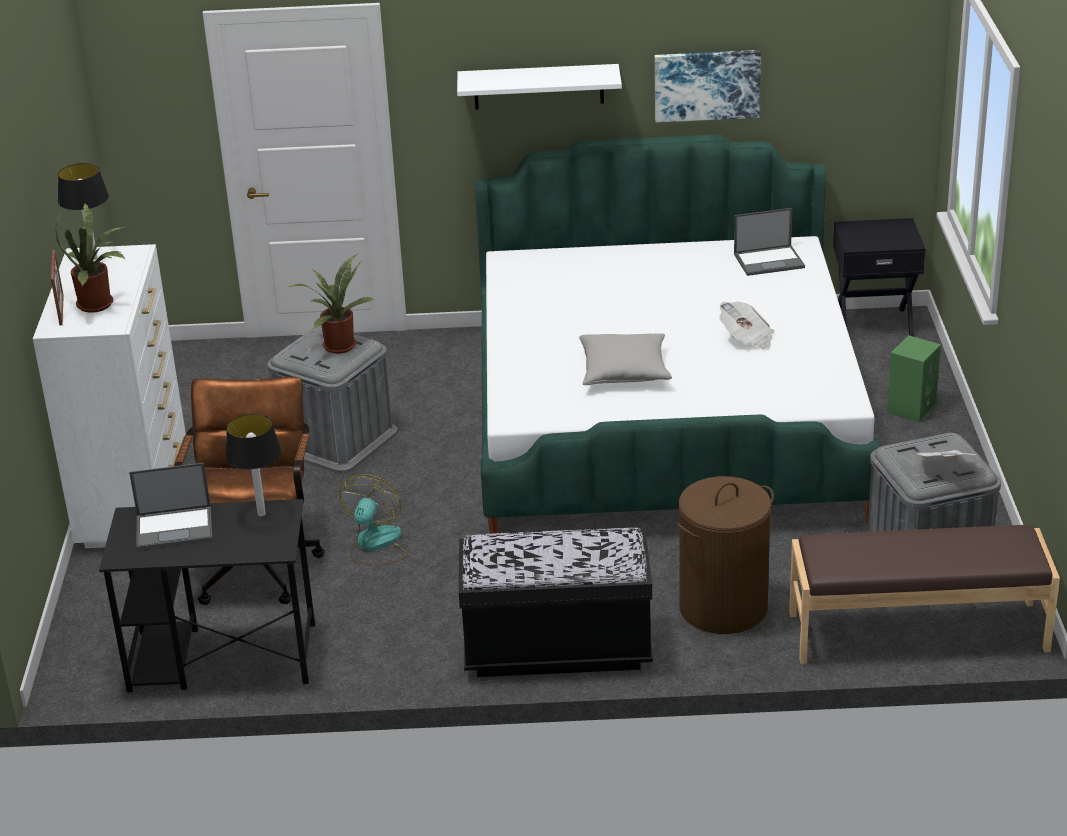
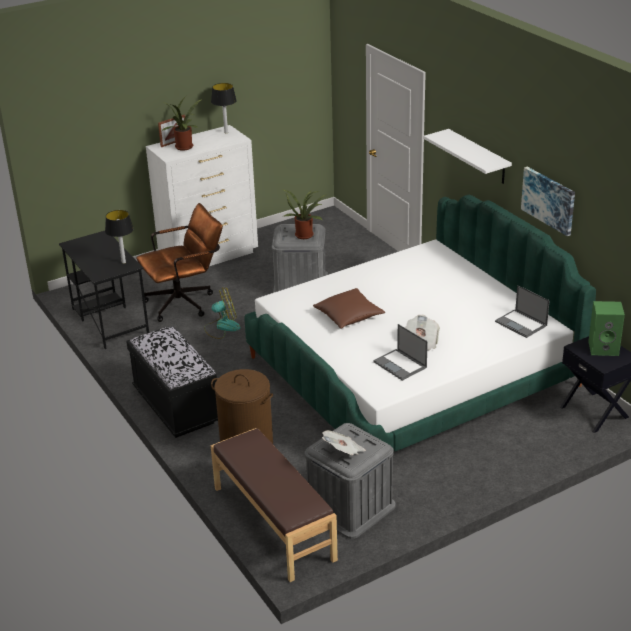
camera: 60 degrees right, 0 degrees up
(175, 528) = (99, 247): laptop -> laptop (400, 365)
(624, 371) = (349, 316): grey pillow -> brown pillow
(911, 407) = (510, 454): green speaker -> green speaker (604, 348)

